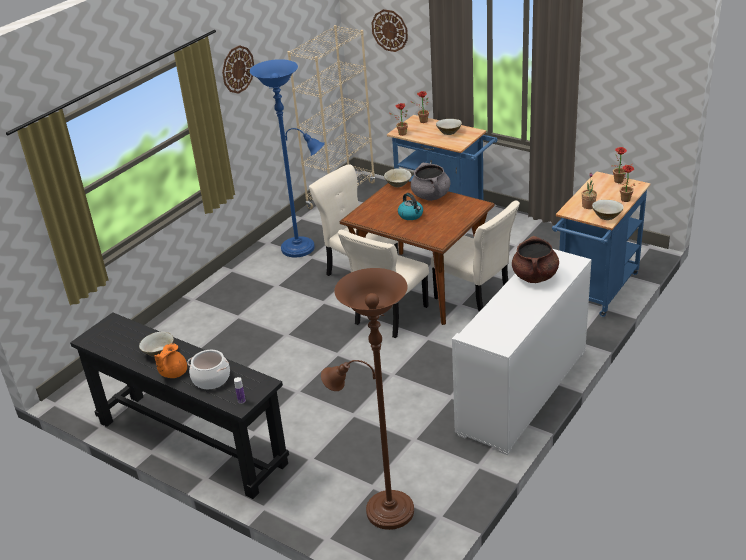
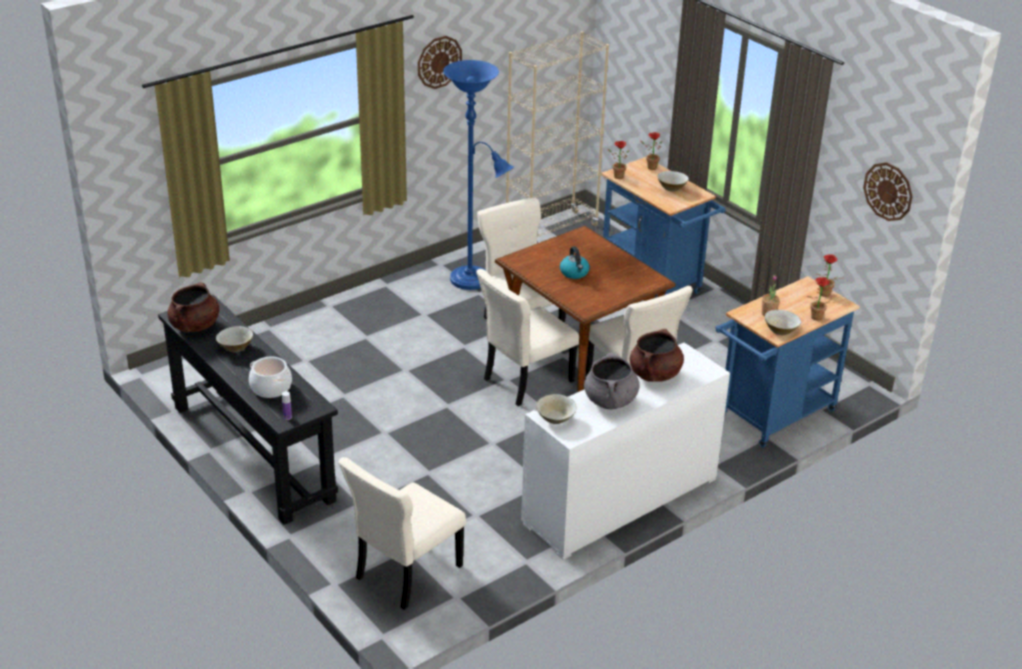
camera: 15 degrees right, 0 degrees up
(111, 343) = (195, 326): none -> brown cooking pot
(173, 373) = (238, 372): orange teapot -> none
(383, 509) = (405, 574): brown floor lamp -> beige chair
(390, 30) = (641, 52): wall clock -> wall clock (888, 191)
(398, 184) = (583, 234): beige bowl -> beige bowl (555, 419)
(431, 196) = (610, 257): grey cooking pot -> grey cooking pot (610, 401)

